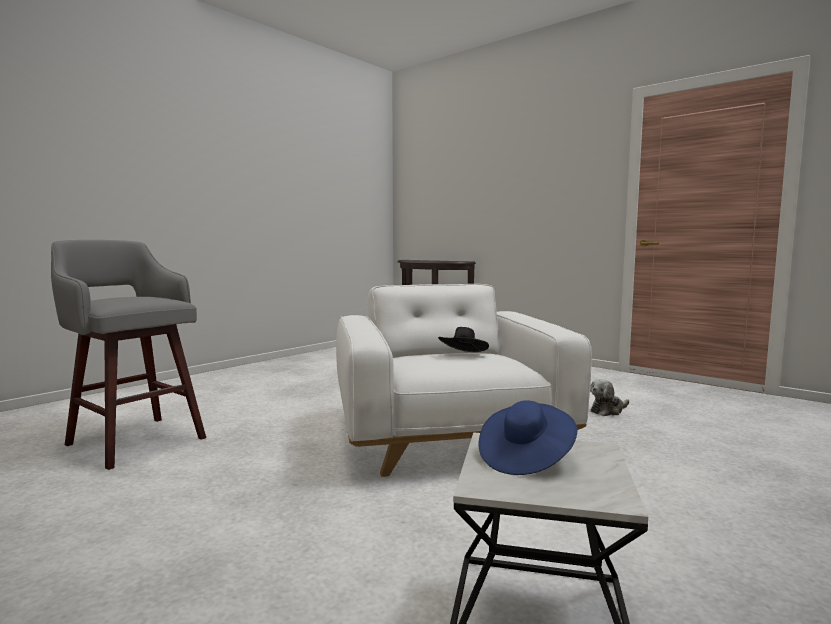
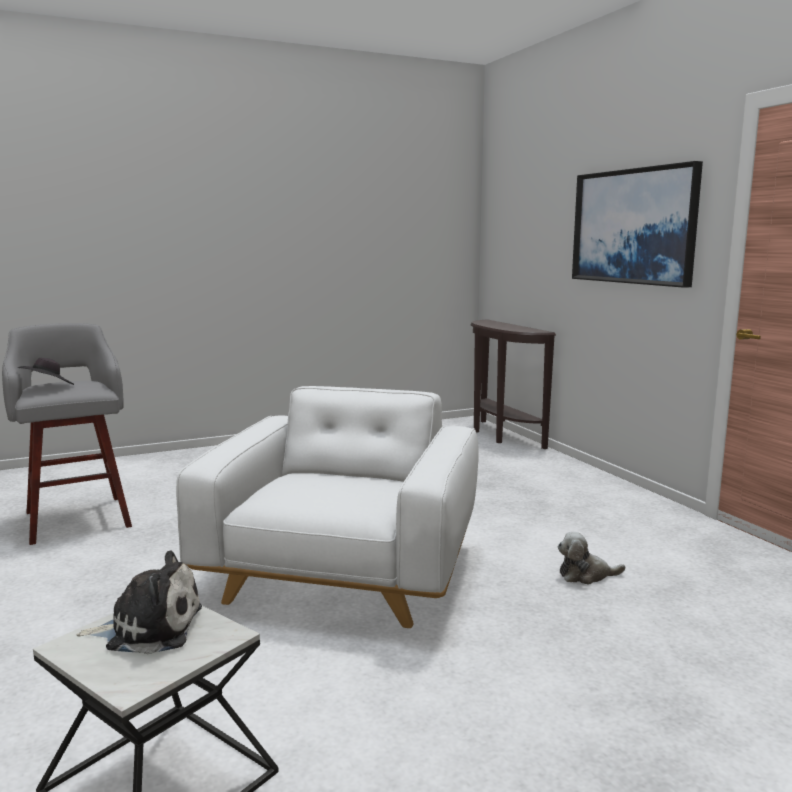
camera: 25 degrees right, 5 degrees up
(463, 356) = (349, 485): black hat -> black hat (48, 387)
(525, 458) = (149, 628): blue hat -> plush toy
(543, 180) = (633, 226): none -> picture

